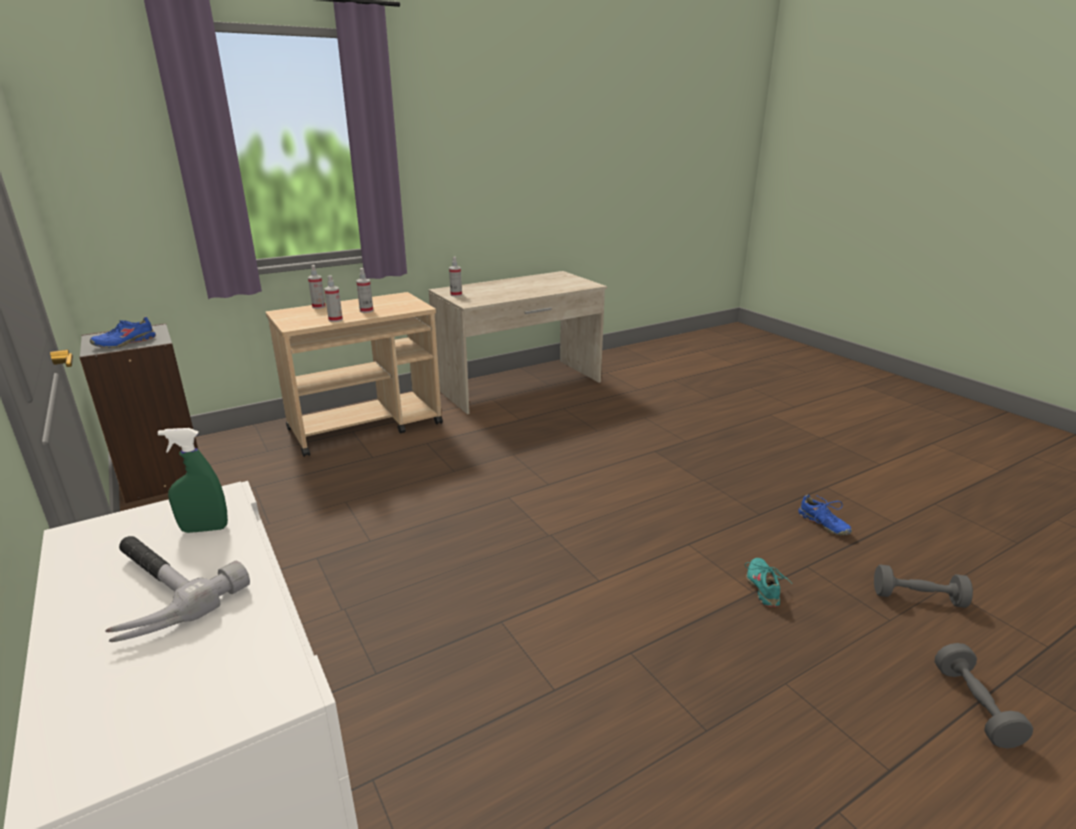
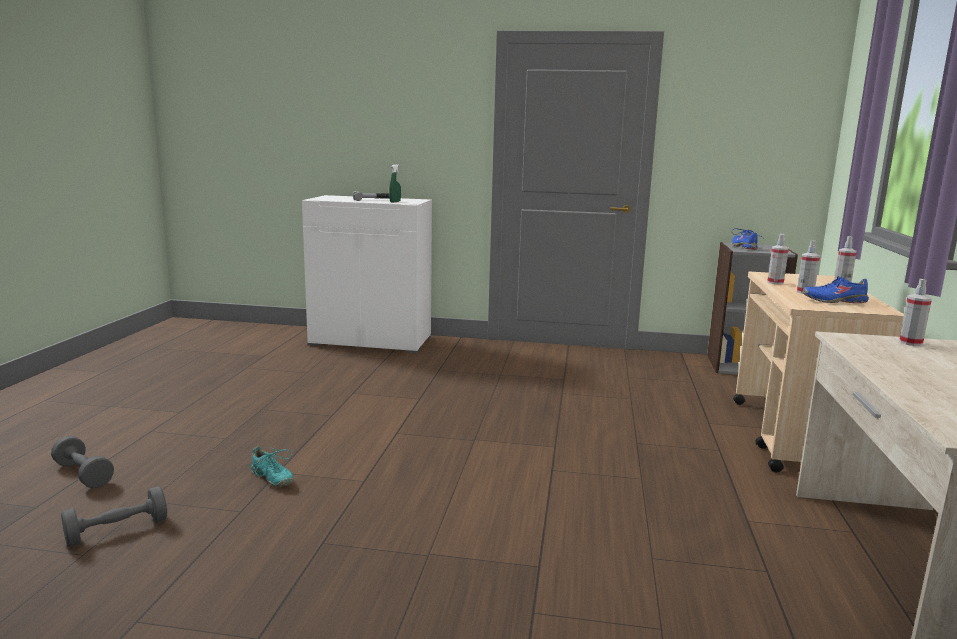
camera: 130 degrees right, 10 degrees down
(823, 524) = (240, 566): blue shoe -> blue shoe (834, 301)

